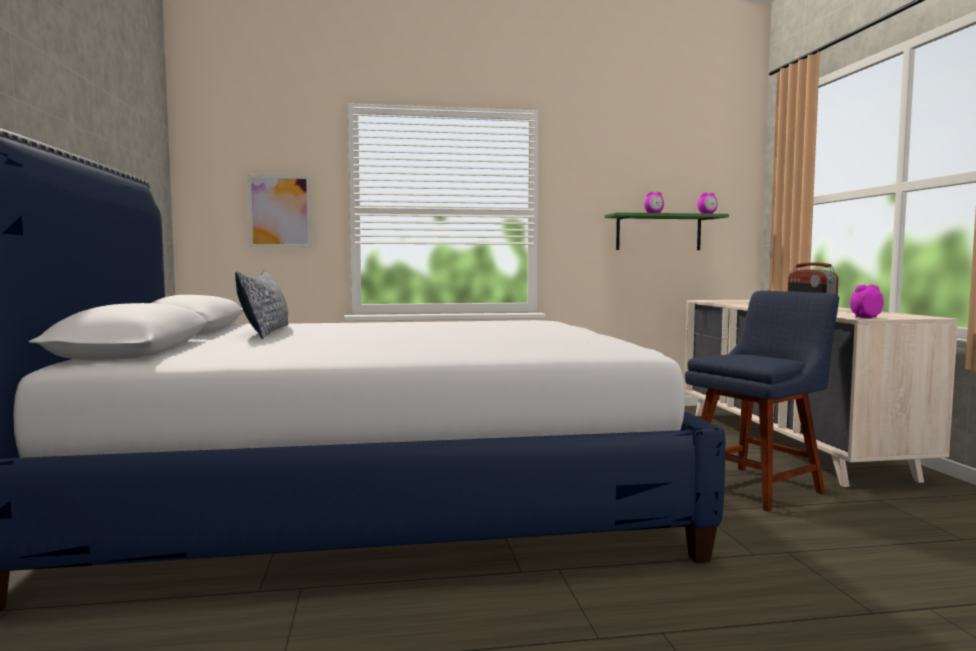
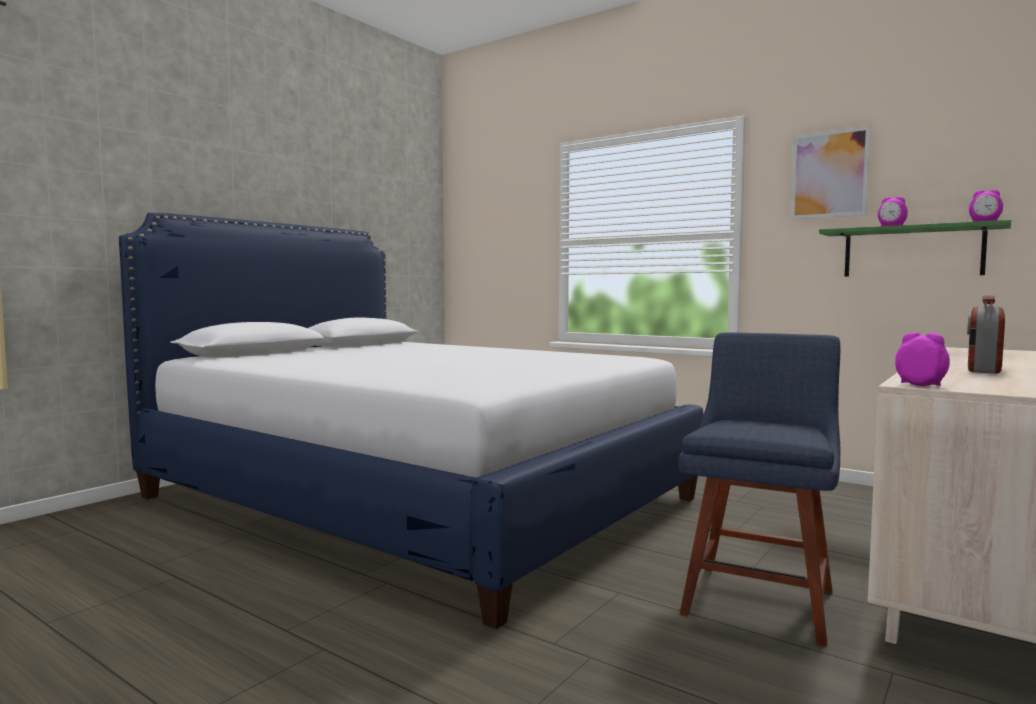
camera: 45 degrees right, 0 degrees up
(266, 331) = (381, 348): pillow -> none
(280, 211) = (509, 247): picture -> picture (829, 174)
(757, 486) = (760, 598): blue chair -> blue chair turned 75 degrees counterclockwise

